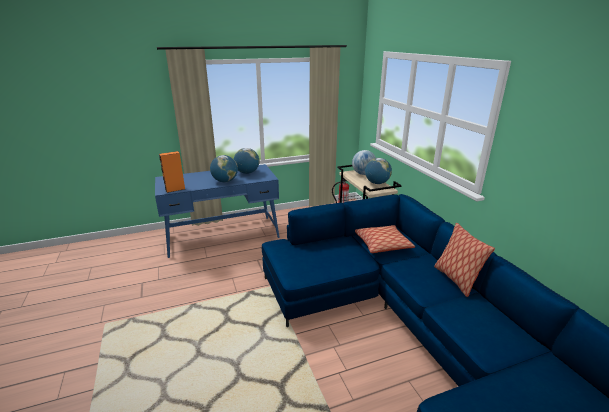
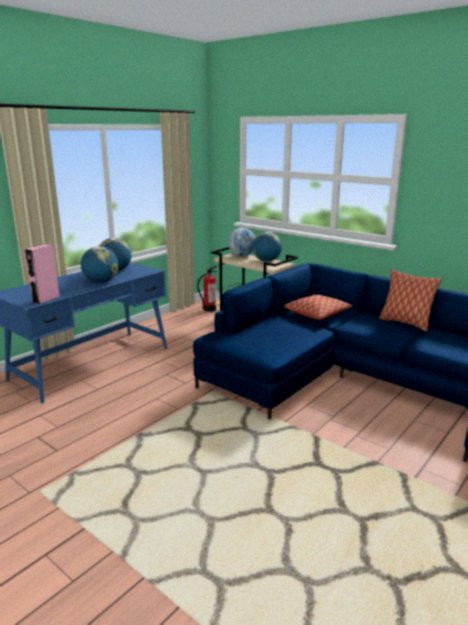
camera: 30 degrees left, 5 degrees down
(175, 189) = (46, 299): orange speaker -> pink speaker

